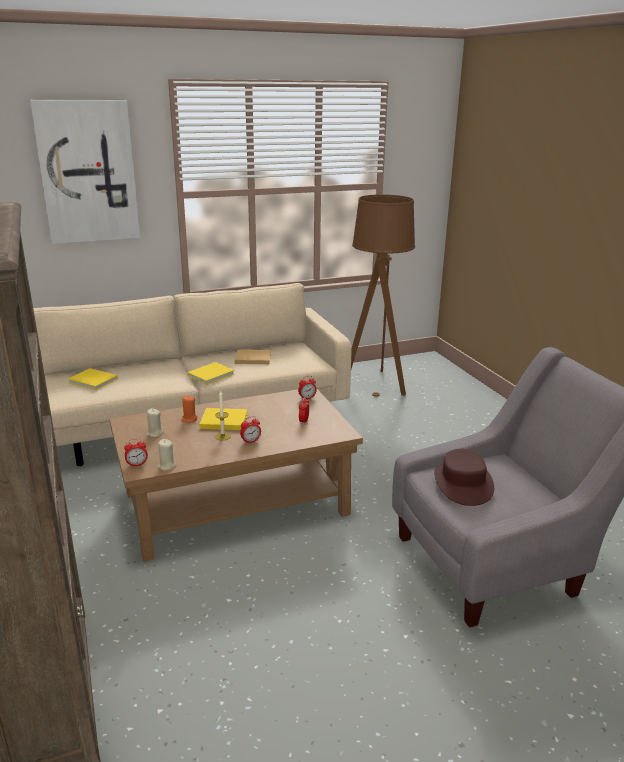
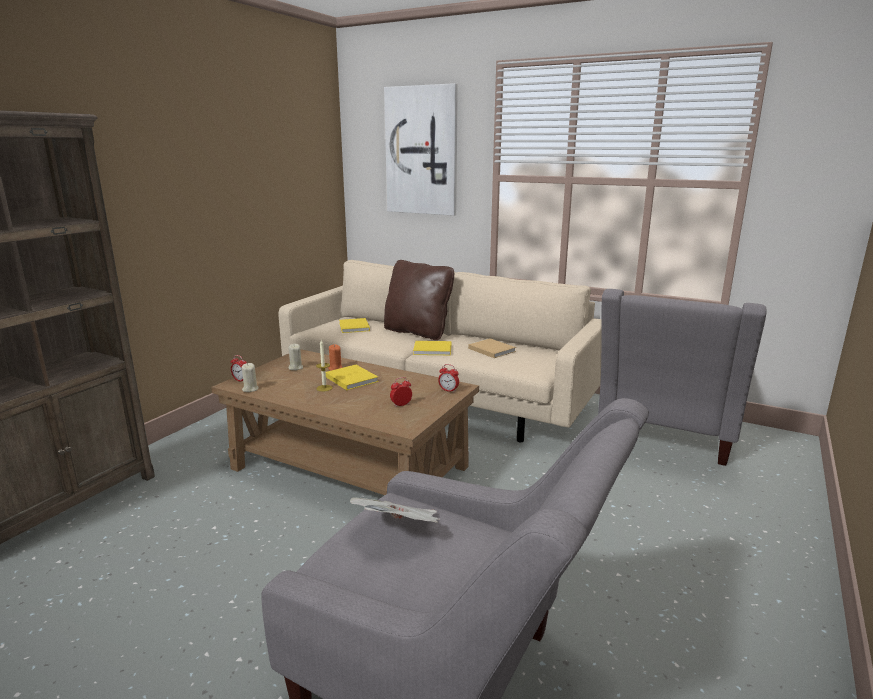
camera: 50 degrees right, 5 degrees down
(159, 365) = (418, 332): none -> brown pillow
(250, 441) = (331, 400): alarm clock -> none
(375, 384) = (664, 438): brown floor lamp -> grey armchair
(462, 483) = (400, 530): brown hat -> newspaper

